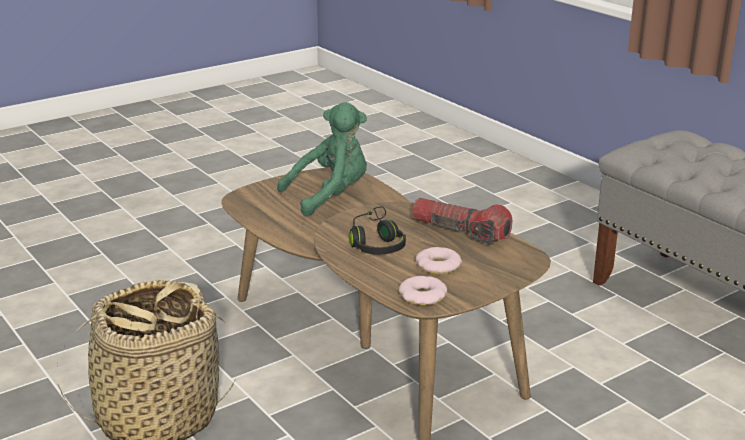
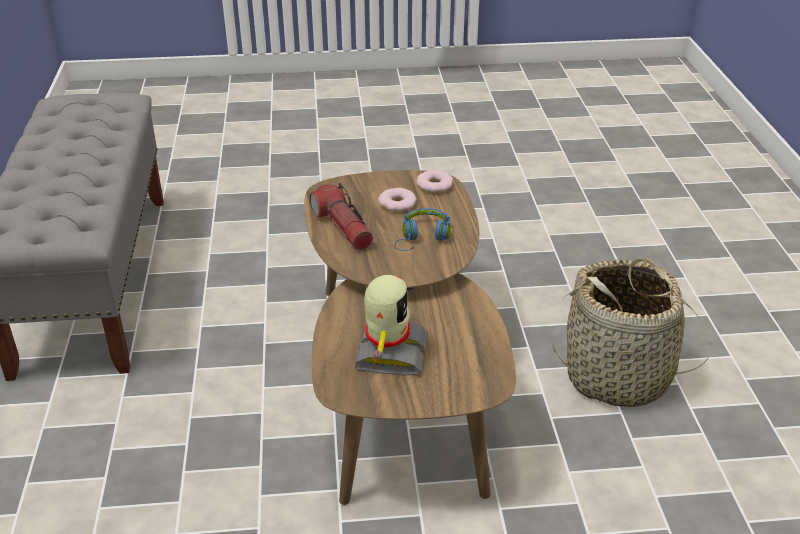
camera: 150 degrees left, 10 degrees up
(330, 196) = (389, 353): green plush toy -> toy robot
(377, 243) = (423, 237): black headphones -> blue headphones

